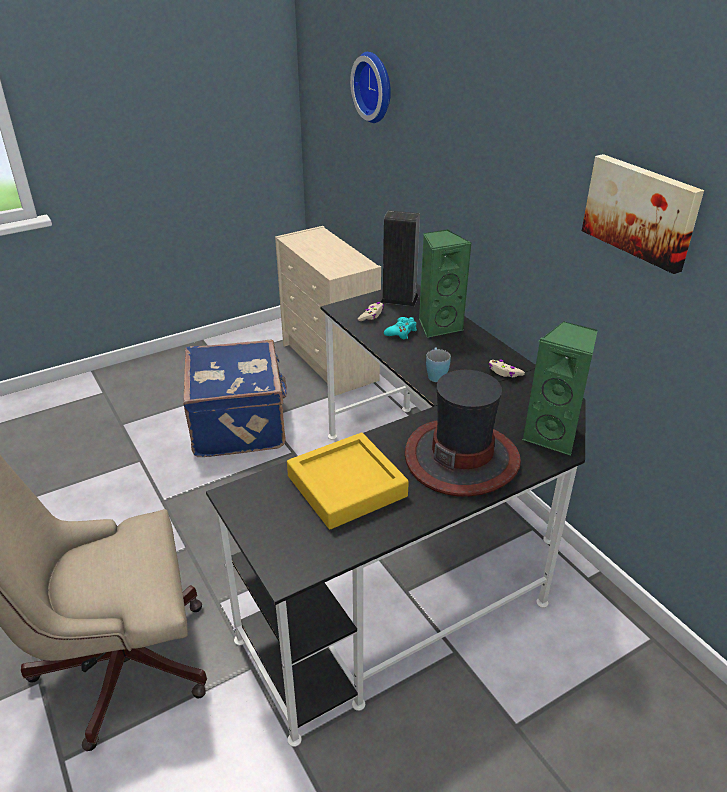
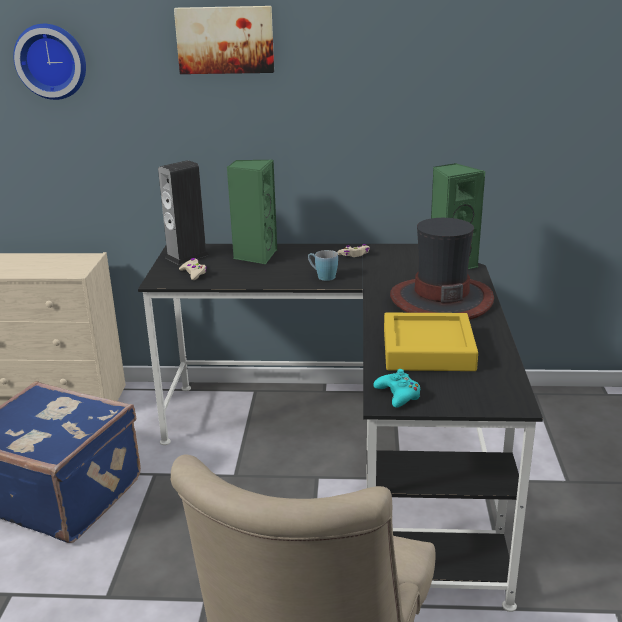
camera: 55 degrees left, 10 degrees down
(401, 332) = (241, 270): turquoise game controller -> turquoise game controller (398, 395)
(641, 211) = (434, 72): picture -> picture (225, 40)

